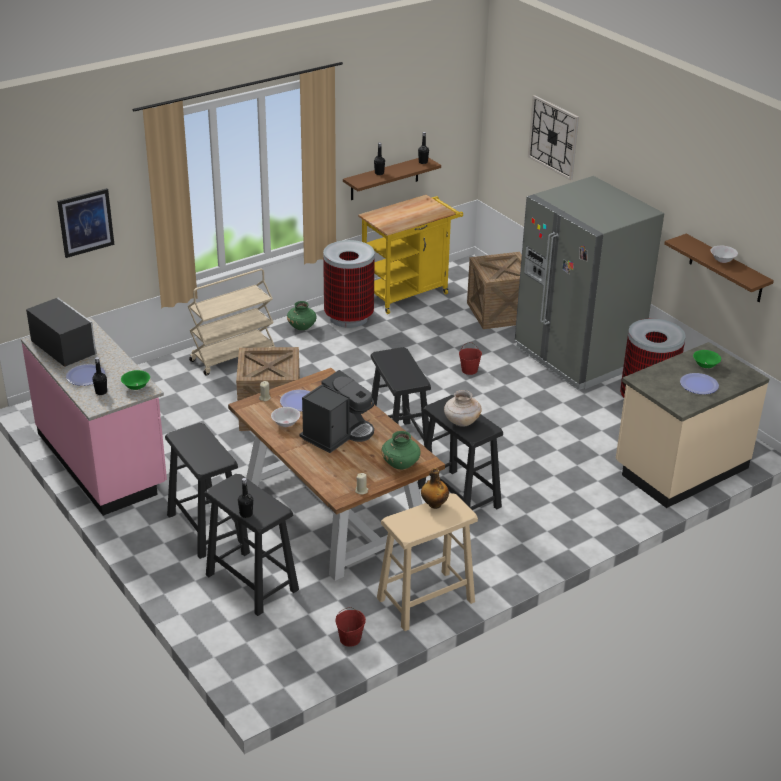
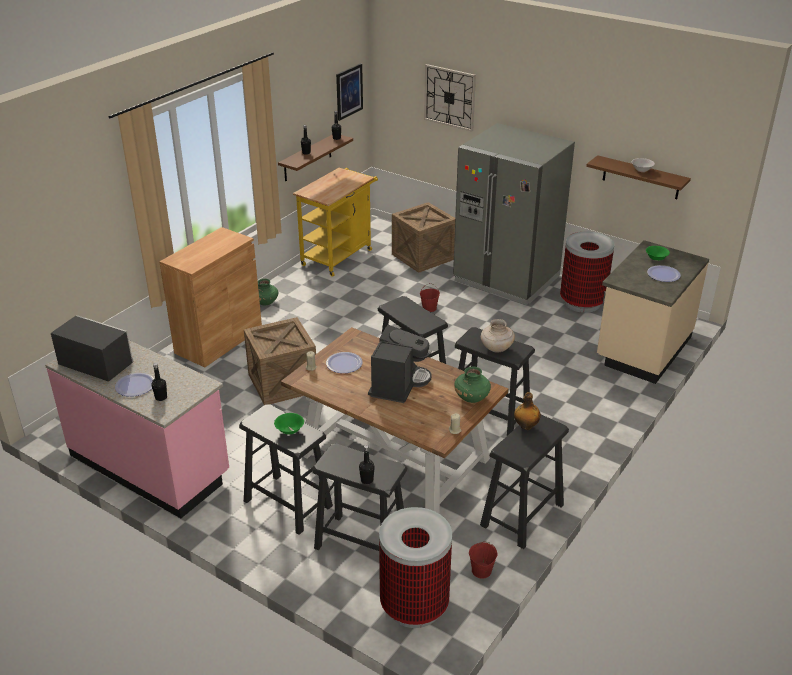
camera: 20 degrees left, 0 degrees up
(85, 222) = (75, 238): picture -> picture (349, 91)
(136, 387) = (193, 384): green bowl -> green bowl (289, 430)
(233, 356) = (219, 340): beige cart -> brown cabinet
(285, 424) = (345, 386): white bowl -> none
(349, 317) = (301, 285): trash can -> trash can (414, 605)
(425, 600) = (521, 515): beige stool -> black stool

